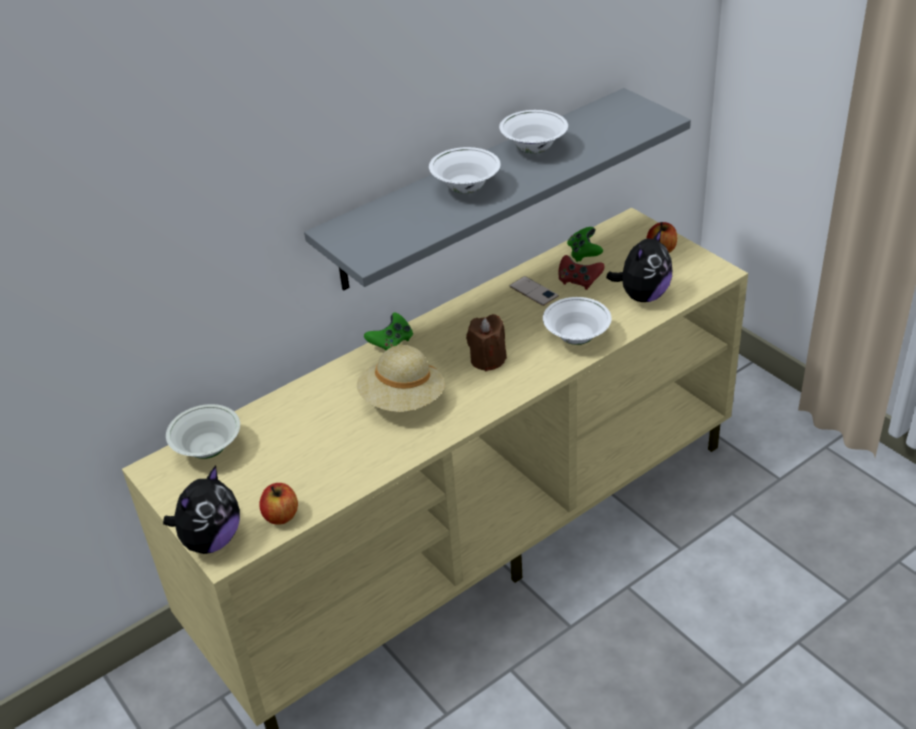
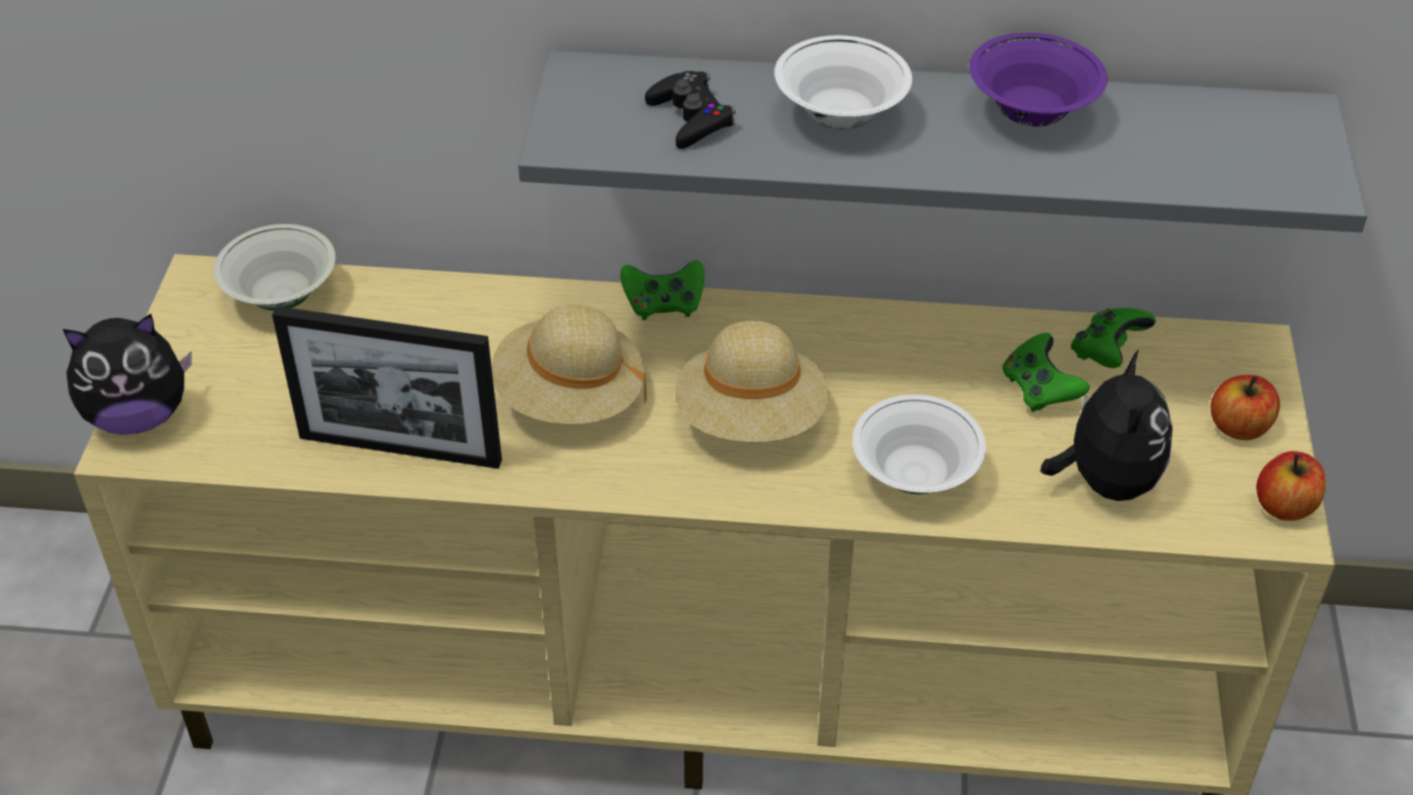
camera: 40 degrees right, 5 degrees up
(281, 515) = (242, 445): apple -> apple (1284, 506)
(357, 467) = (400, 449): none -> picture frame
(407, 221) = (691, 118): none -> black game controller
(488, 359) = (751, 419): brown candle -> beige hat
(533, 149) = (1030, 115): white bowl -> purple bowl
(533, 291) = (951, 361): phone -> none
(578, 281) = (1039, 390): red game controller -> green game controller
(642, 295) = (1105, 481): plush toy -> plush toy turned 75 degrees counterclockwise

